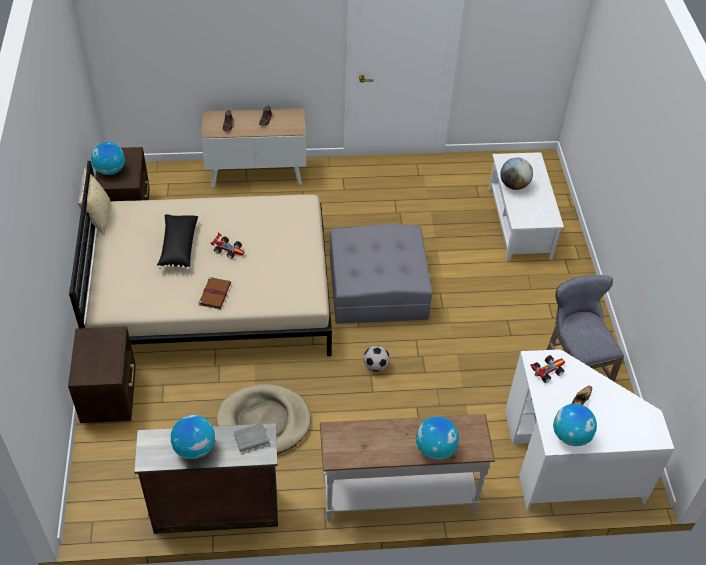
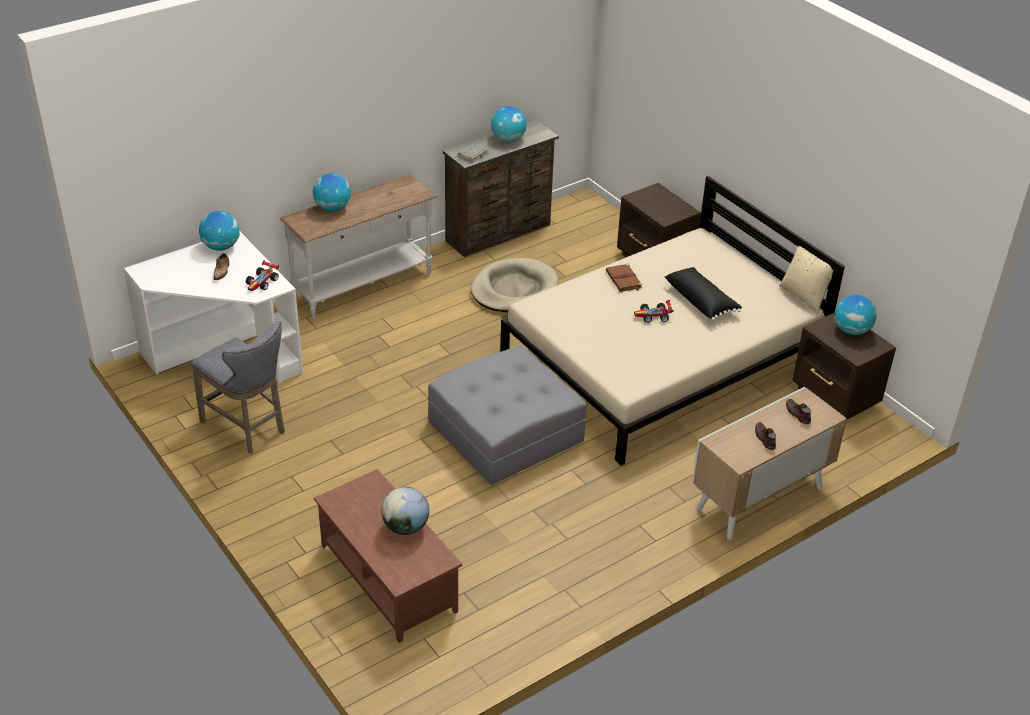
camera: 150 degrees right, 10 degrees down
(376, 366) = (451, 362): football -> none
(520, 223) = (387, 578): white coffee table -> brown coffee table

